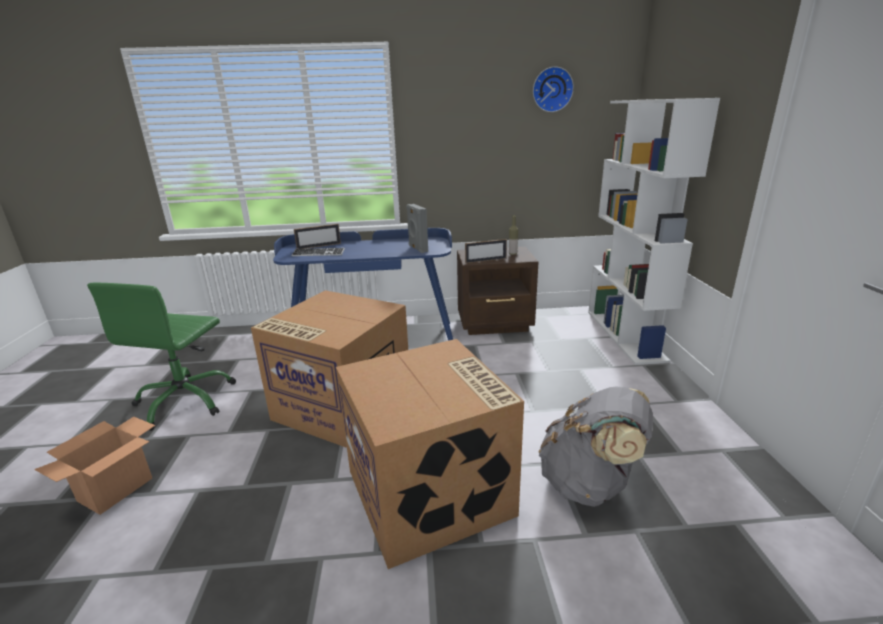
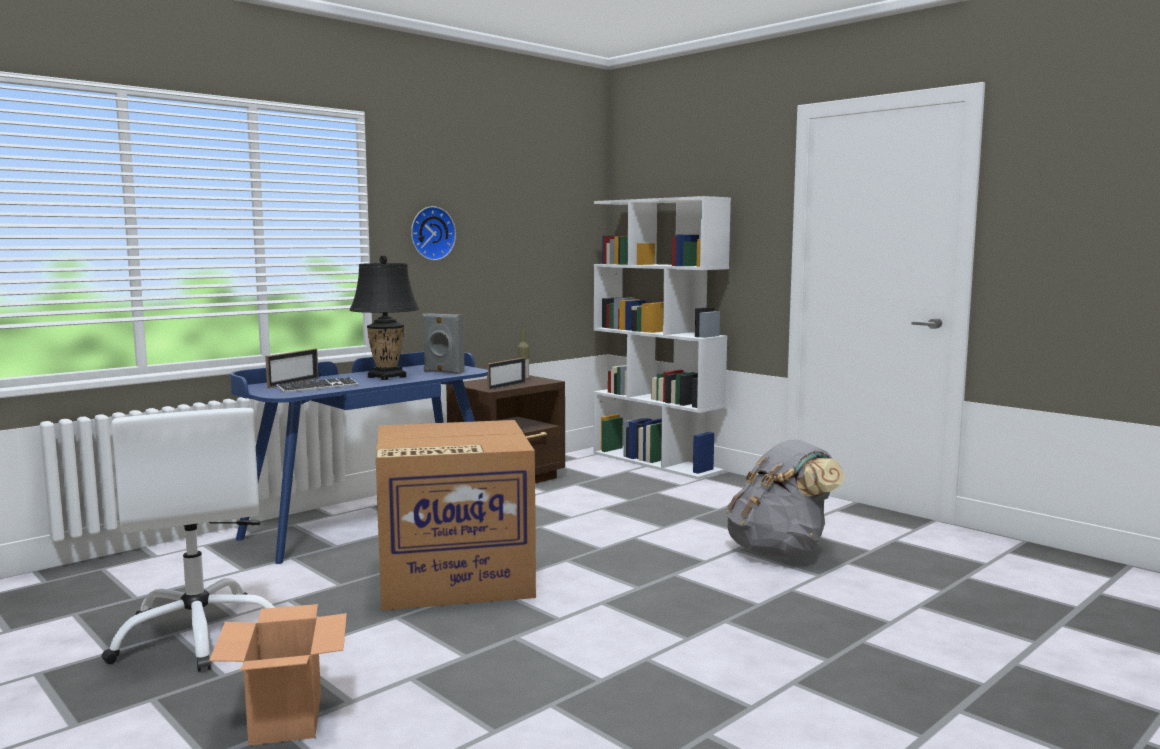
camera: 40 degrees left, 15 degrees down
(186, 401) = (199, 635): green office chair -> white office chair
(375, 249) = (387, 377): none -> black table lamp
(431, 493) = (668, 595): cardboard box -> none
(552, 89) = (533, 185): wall clock -> wall clock (431, 233)

